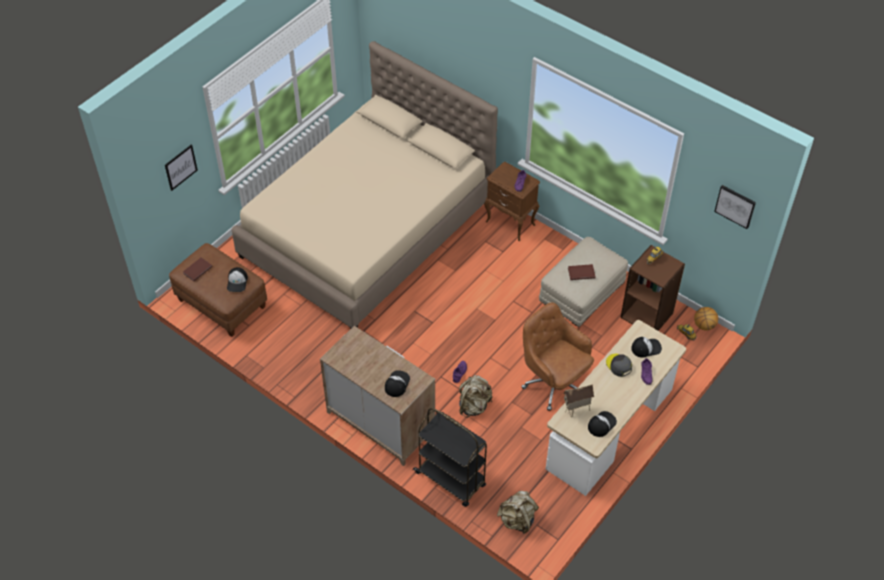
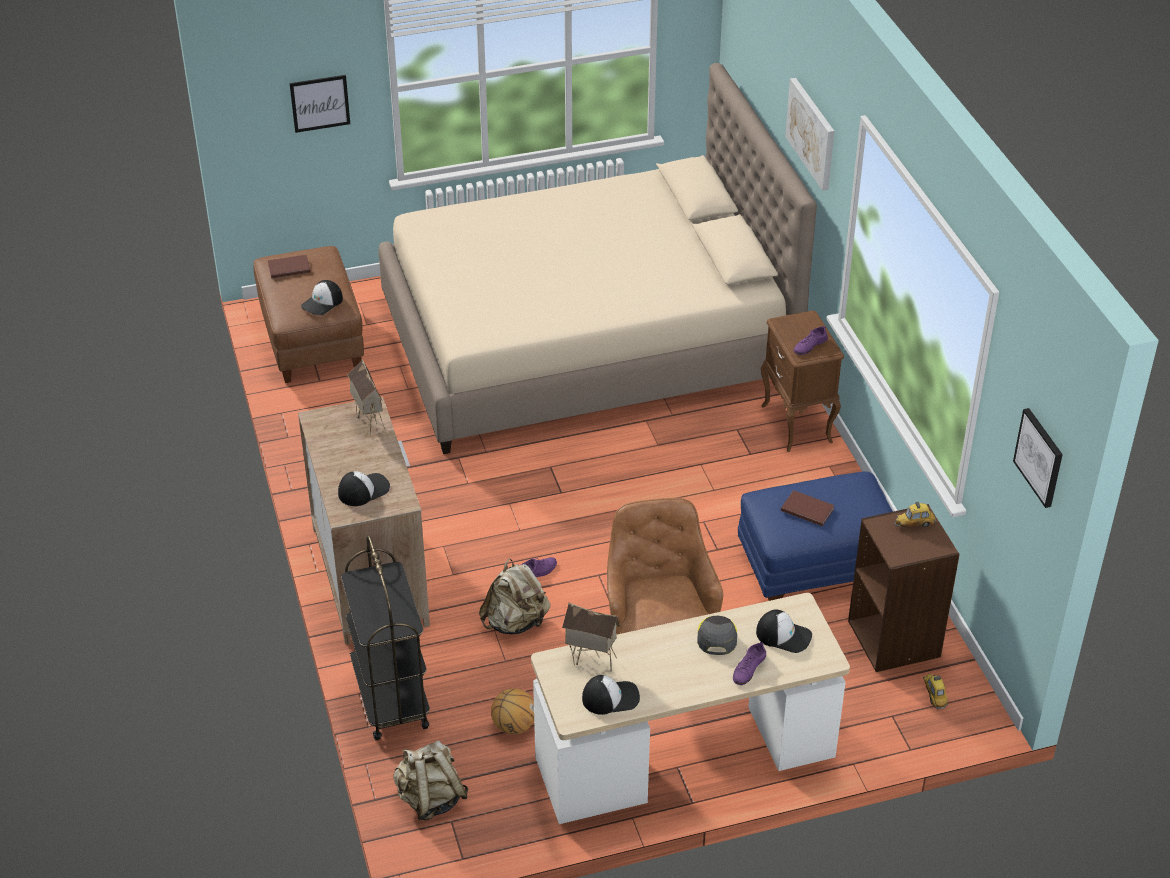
camera: 35 degrees right, 10 degrees down
(362, 344) = (368, 422): none -> toy house
(478, 70) = (812, 133): none -> picture
(581, 295) = (815, 563): beige ottoman -> blue ottoman
(704, 325) = (976, 699): basketball -> basketball (513, 726)

